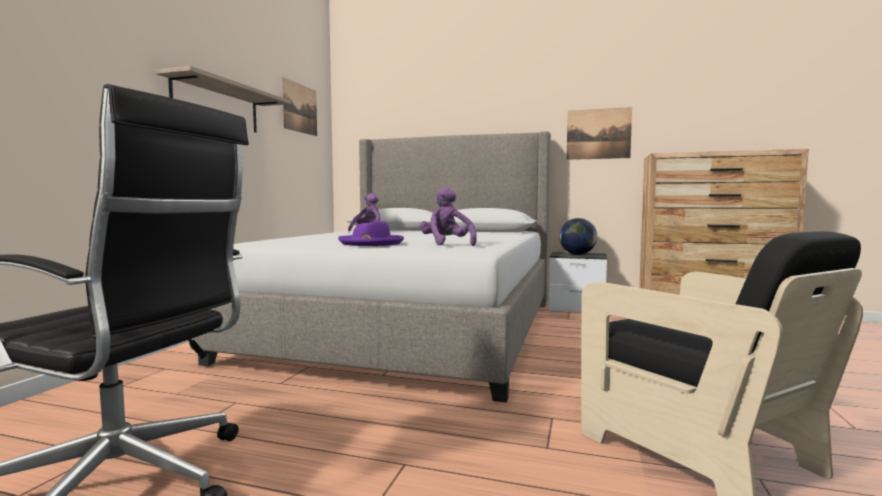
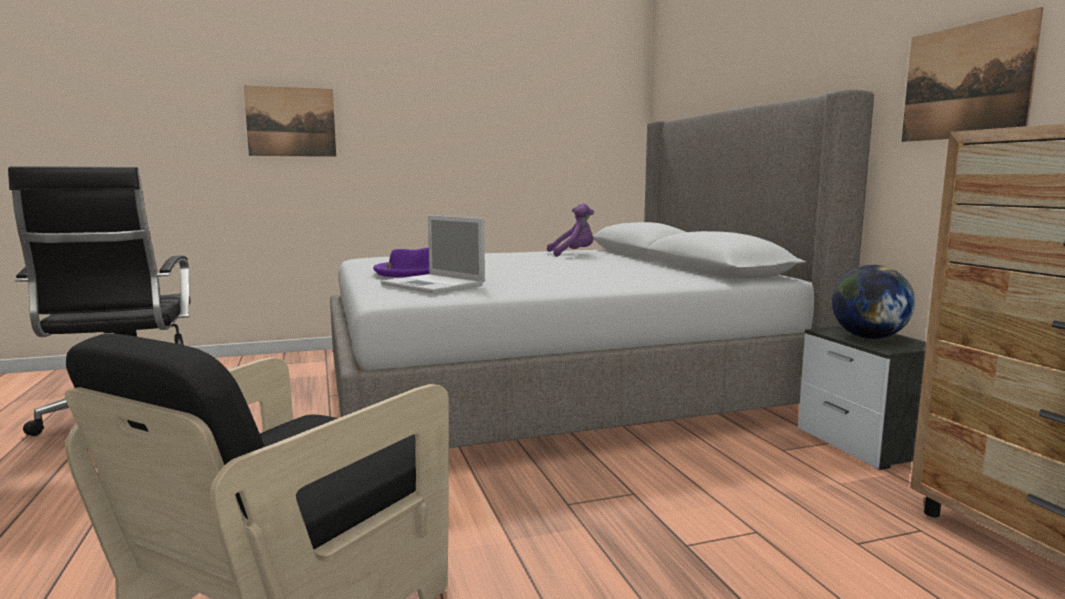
camera: 55 degrees right, 5 degrees up
(217, 106) = (436, 111): shelf -> none
(299, 108) = (577, 90): picture -> picture (291, 122)
(447, 244) = (434, 285): purple plush toy -> laptop

